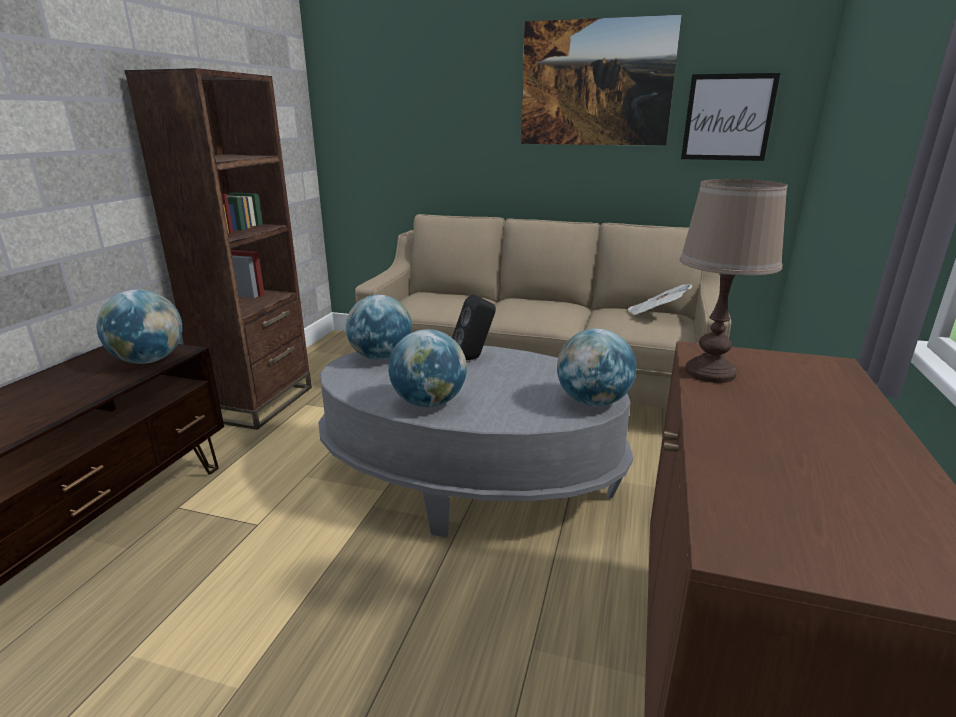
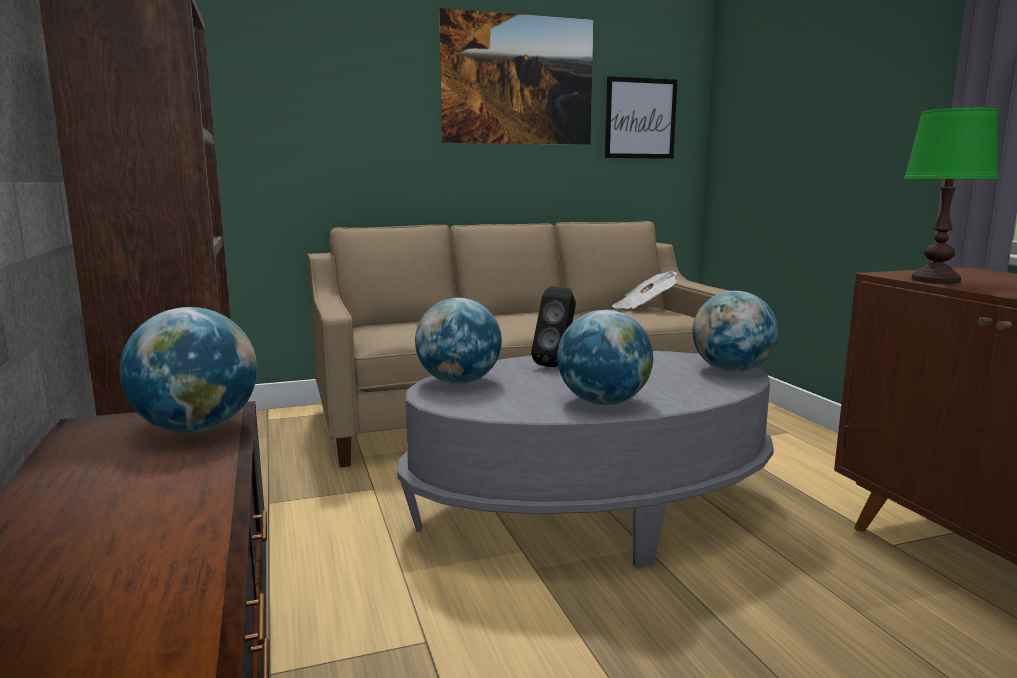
camera: 35 degrees left, 10 degrees down
(709, 372) = (935, 280): brown table lamp -> green table lamp

